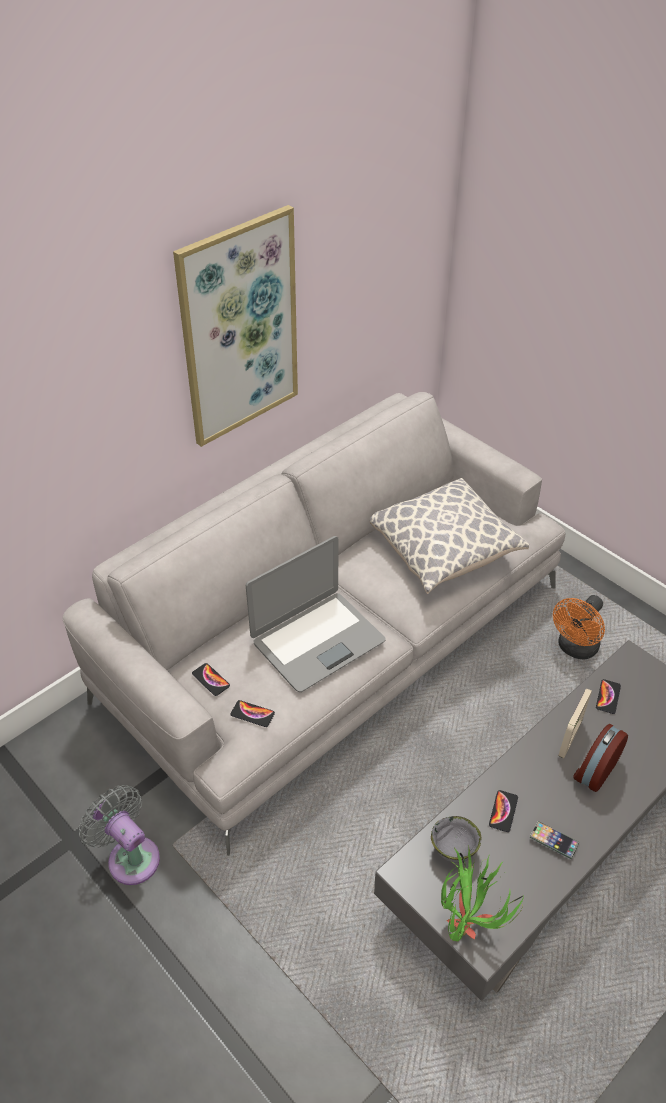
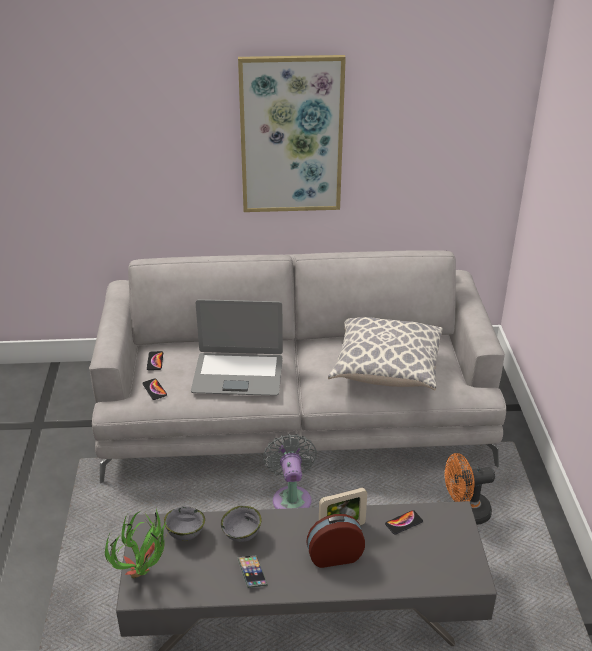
camera: 40 degrees right, 10 degrees down
(130, 856) = (54, 451): grey fan -> grey fan (291, 498)
(503, 811) = (242, 536): phone -> grey bowl

